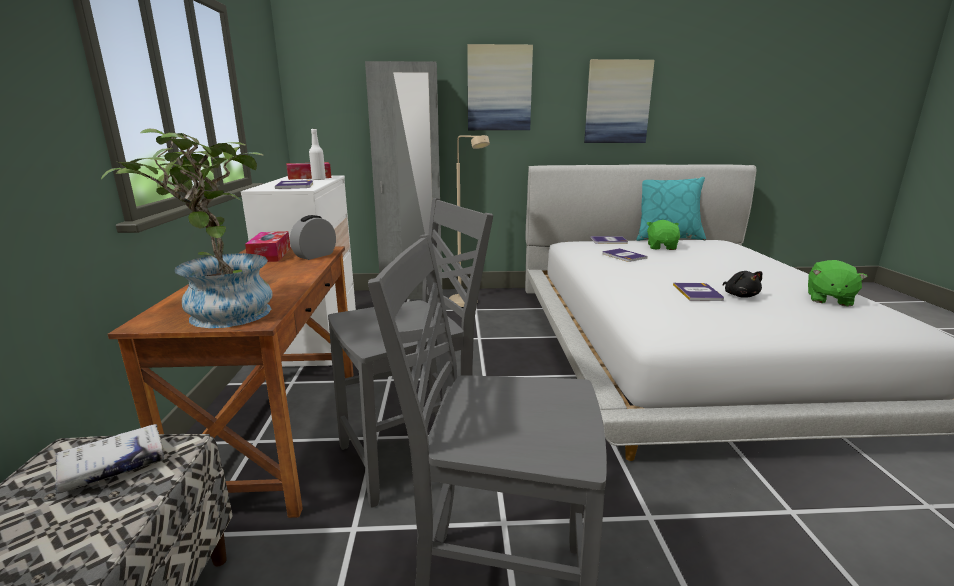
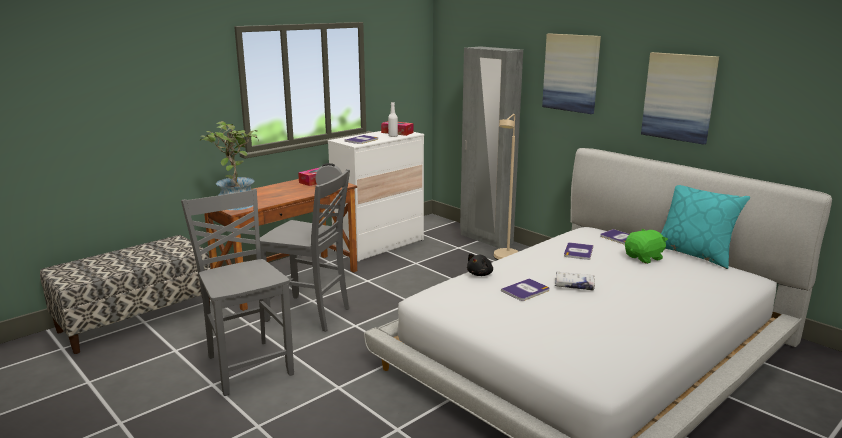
camera: 50 degrees right, 0 degrees up
(113, 466) = (176, 248): white book -> white book (574, 285)
(740, 295) = (547, 304): black plush toy -> black plush toy (480, 274)
(828, 299) = (606, 336): green plush toy -> none

